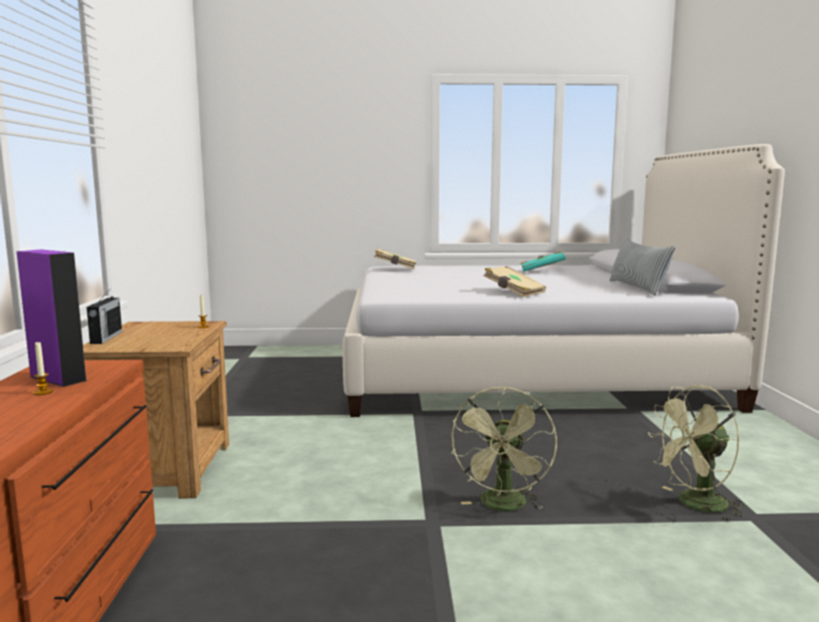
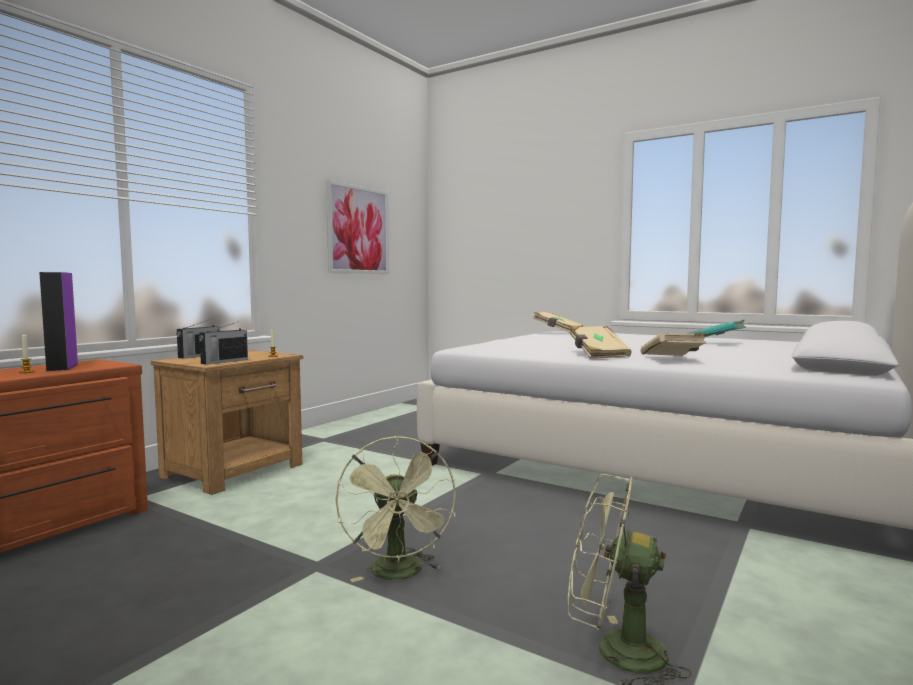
camera: 35 degrees right, 5 degrees down
(164, 160) = (358, 230): none -> picture
(177, 341) = (223, 361): none -> radio
(503, 506) = (399, 574): green fan -> green fan turned 60 degrees counterclockwise
(573, 291) = (672, 359): none -> beige book
(637, 288) = (778, 363): pillow -> none

